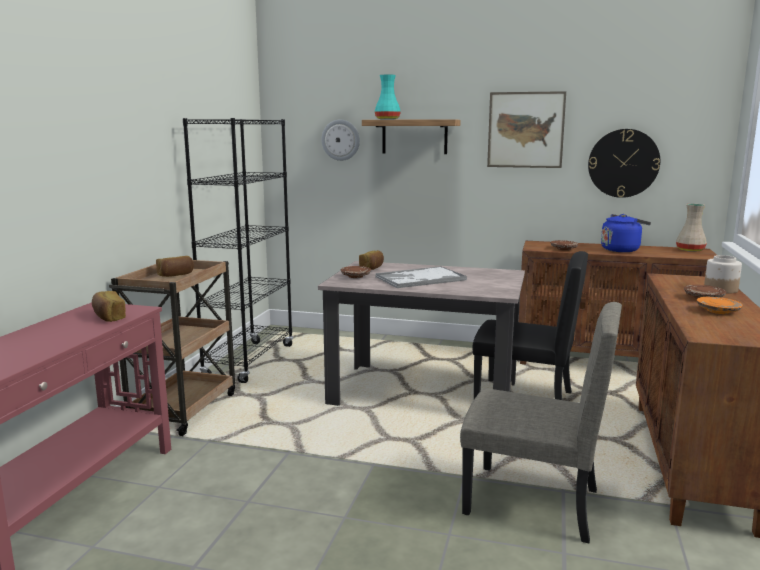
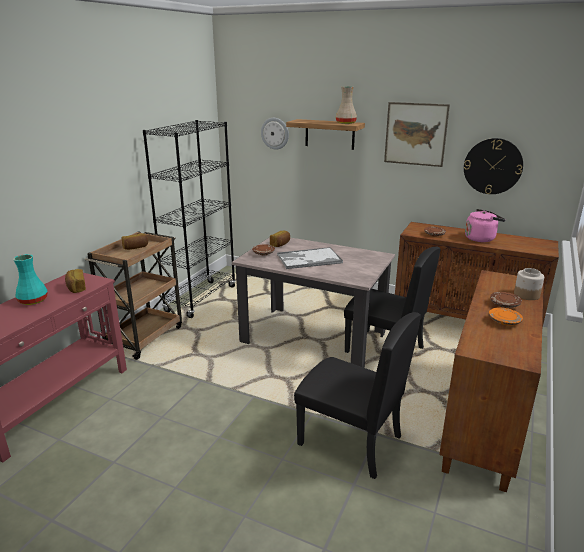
camera: 10 degrees right, 10 degrees up
(386, 119) = (307, 121): turquoise vase -> turquoise vase (32, 301)
(531, 503) = (349, 441): beige chair -> black chair
(621, 250) = (481, 238): blue kettle -> pink kettle
(689, 250) = (538, 242): beige vase -> beige vase (345, 123)

